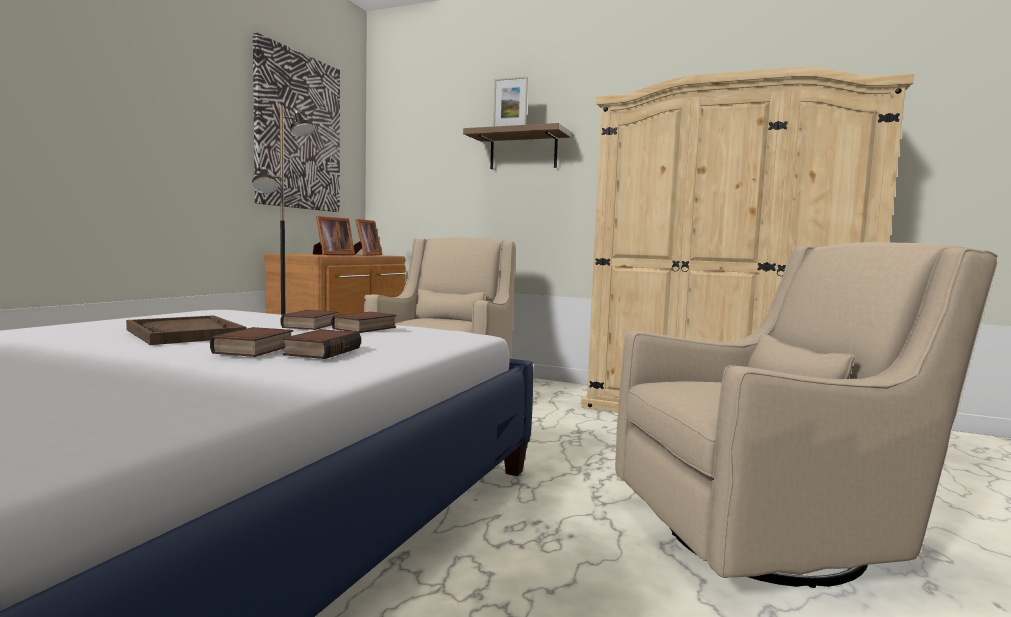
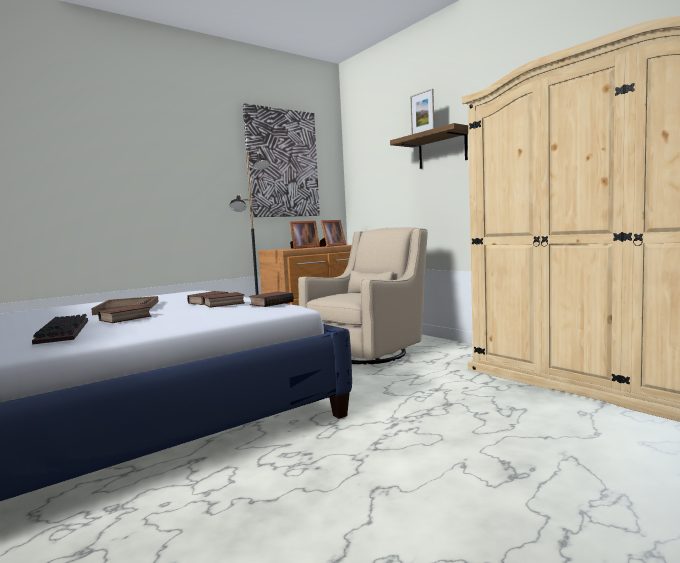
camera: 30 degrees right, 0 degrees up
(200, 371) = (65, 331): none -> keyboard
(321, 351) = (154, 320): book -> book (271, 303)
(769, 535) = (485, 501): beige armchair -> none

